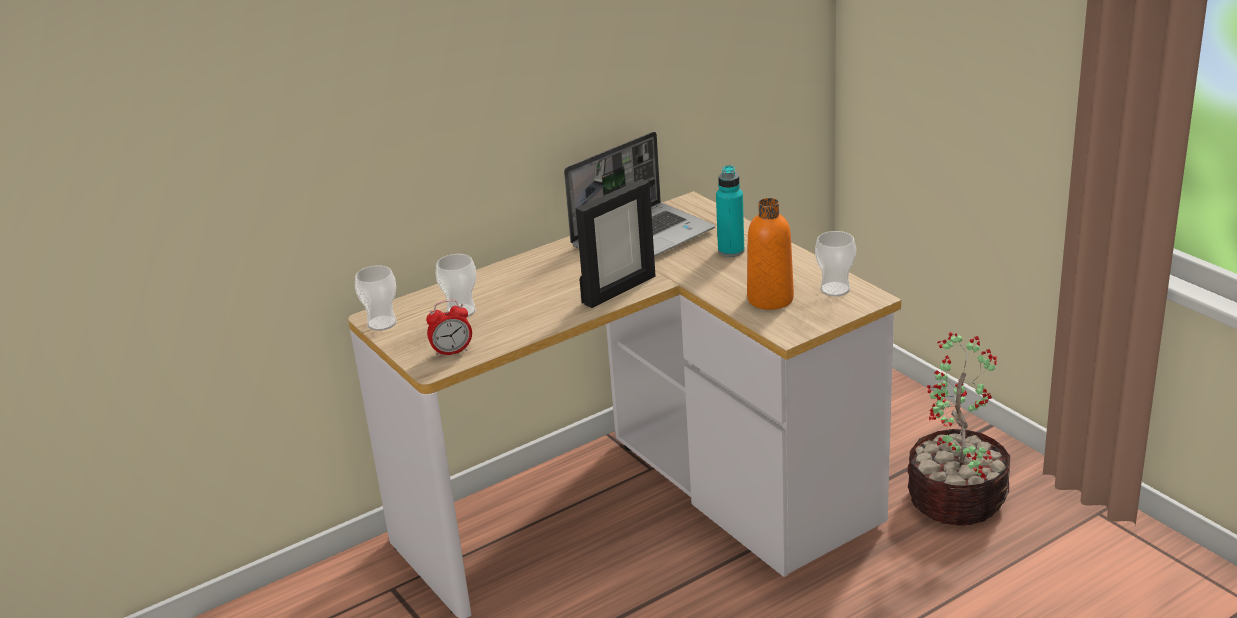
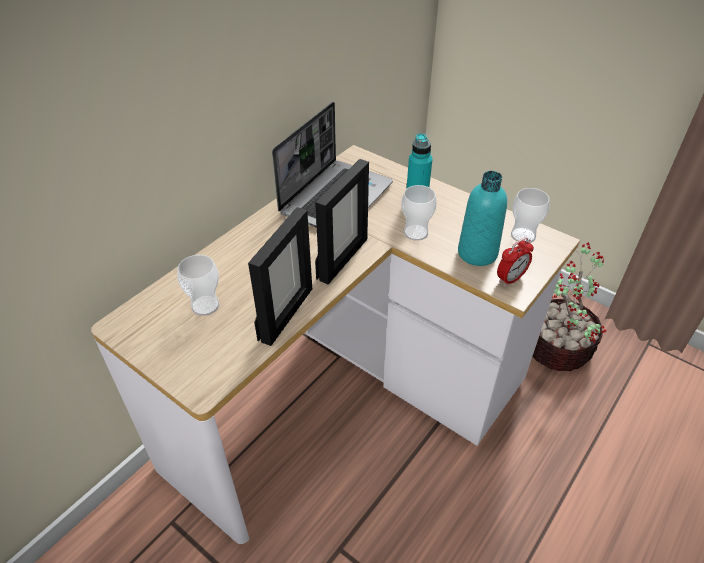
camera: 20 degrees left, 15 degrees up
(382, 323) = (129, 333): cup -> cup (416, 232)
(452, 352) = (215, 362): alarm clock -> alarm clock (510, 279)
(536, 325) = (286, 313): none -> picture frame
(770, 299) = (477, 253): orange bottle -> turquoise bottle

